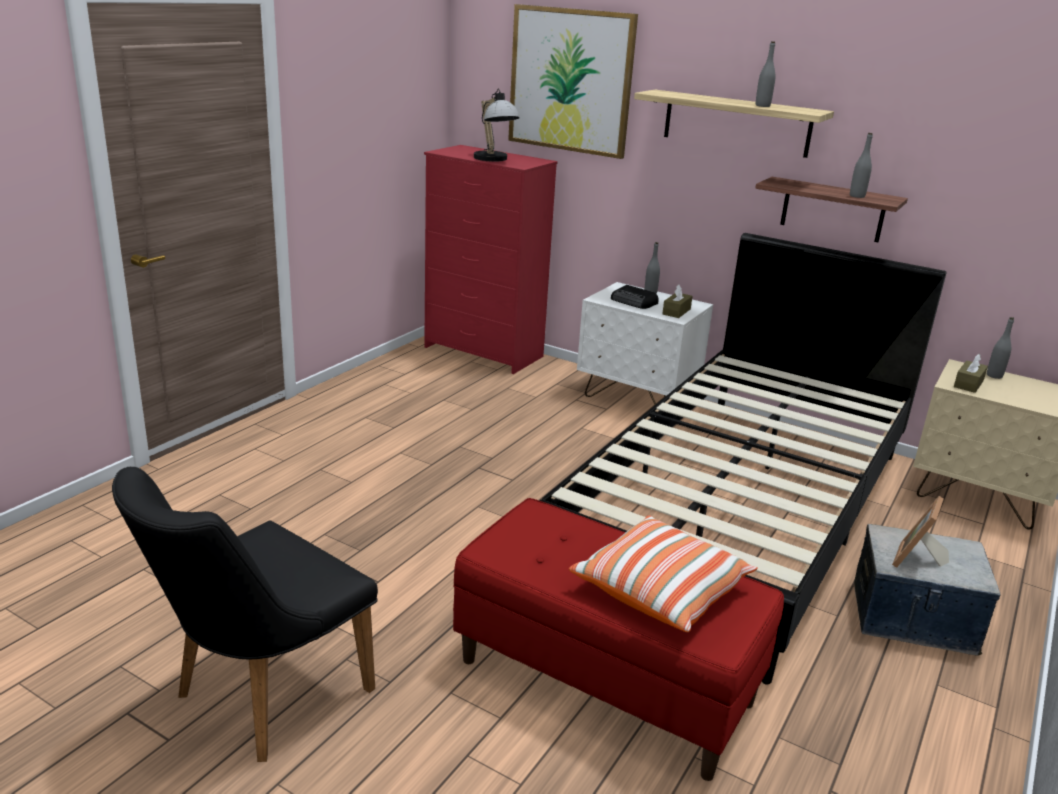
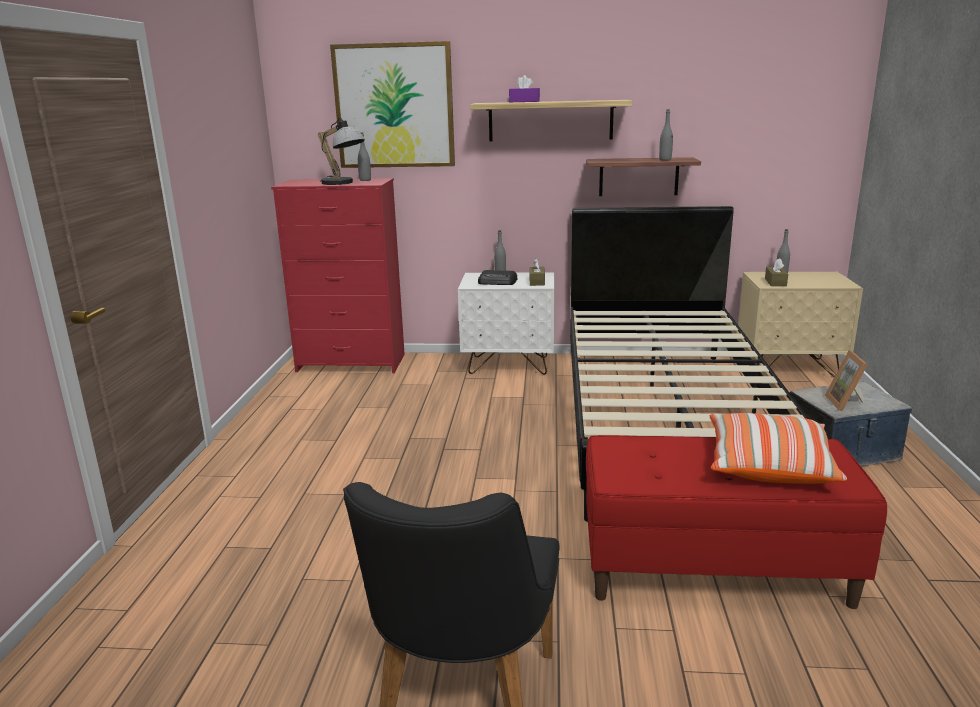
camera: 25 degrees left, 5 degrees down
(704, 97) = (524, 101): none -> purple tissue box
(762, 106) = (579, 101): grey bottle -> grey bottle (365, 180)

